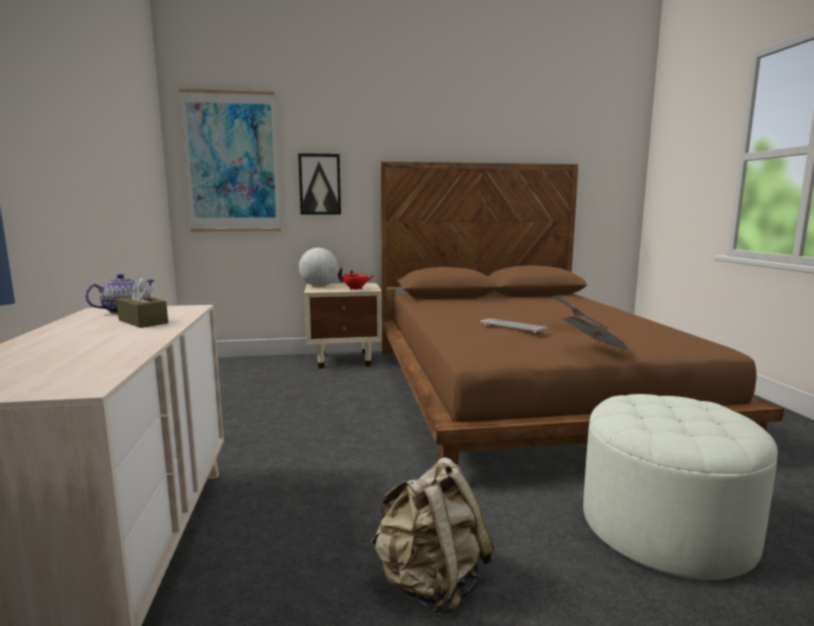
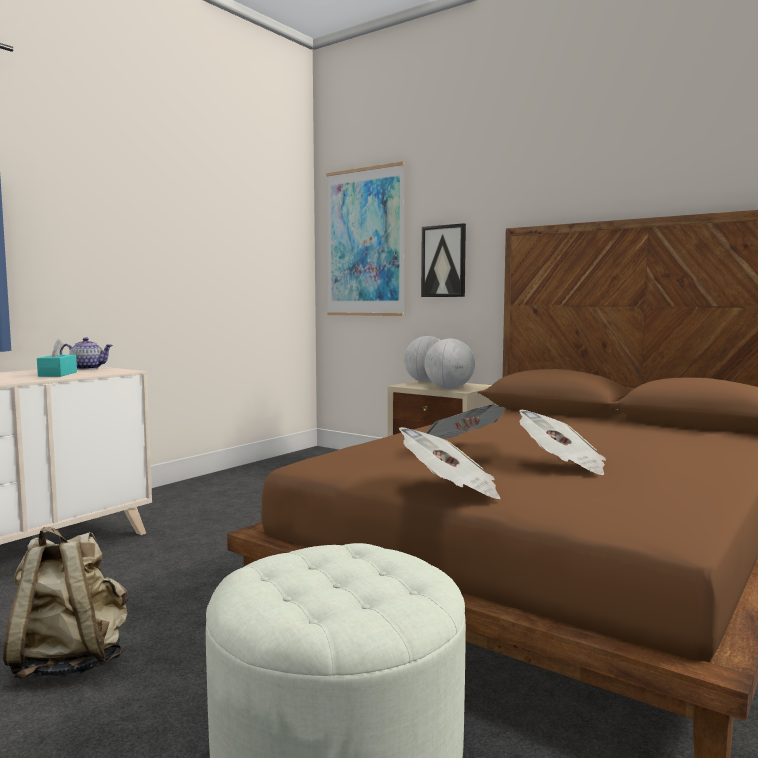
camera: 45 degrees right, 5 degrees down
(143, 321) = (58, 374): brown tissue box -> turquoise tissue box
(356, 289) = (449, 388): red teapot -> globe
(513, 326) = (462, 446): keyboard -> newspaper

